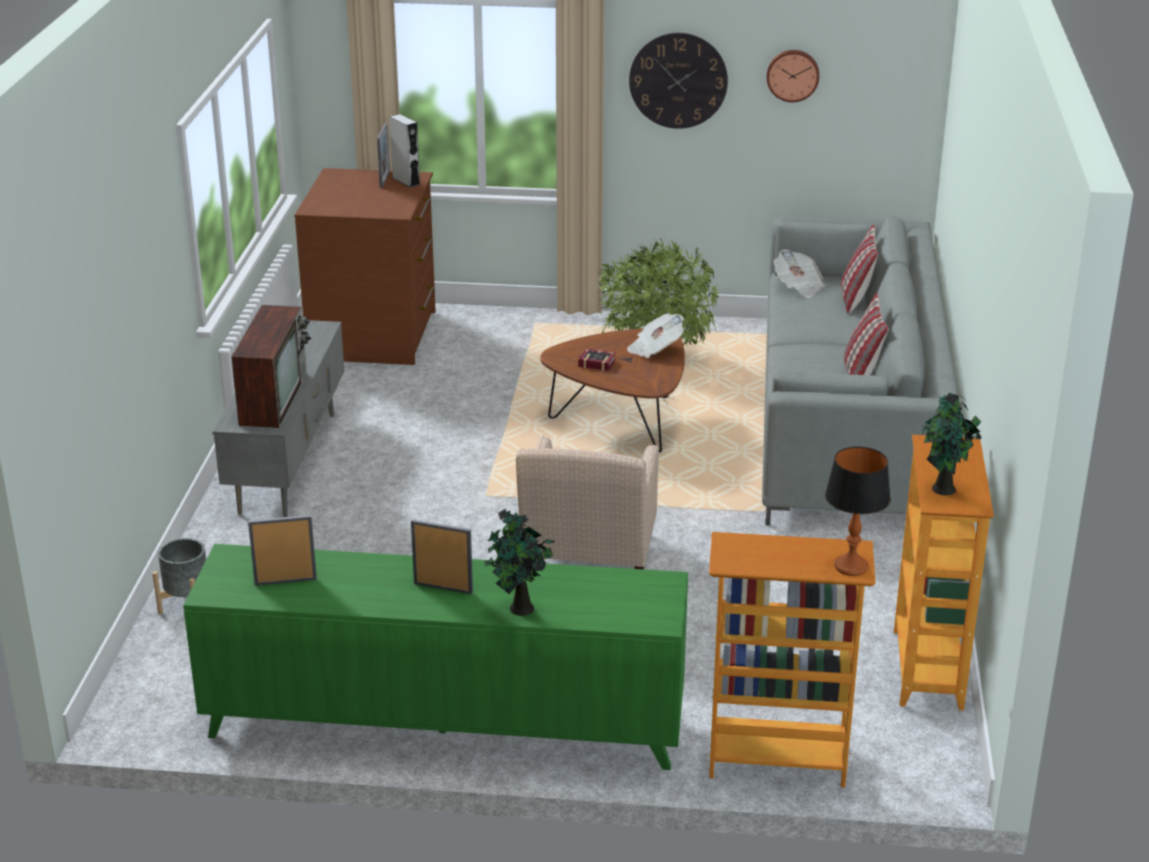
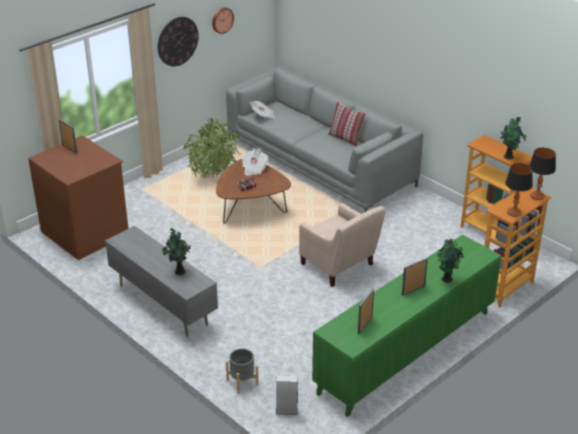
camera: 50 degrees left, 5 degrees up
(273, 397) = (179, 271): television -> potted plant
(406, 181) = (81, 145): grey speaker -> grey speaker (286, 411)
(750, 562) = (514, 212): none -> table lamp
(856, 298) = (289, 110): pillow -> none

